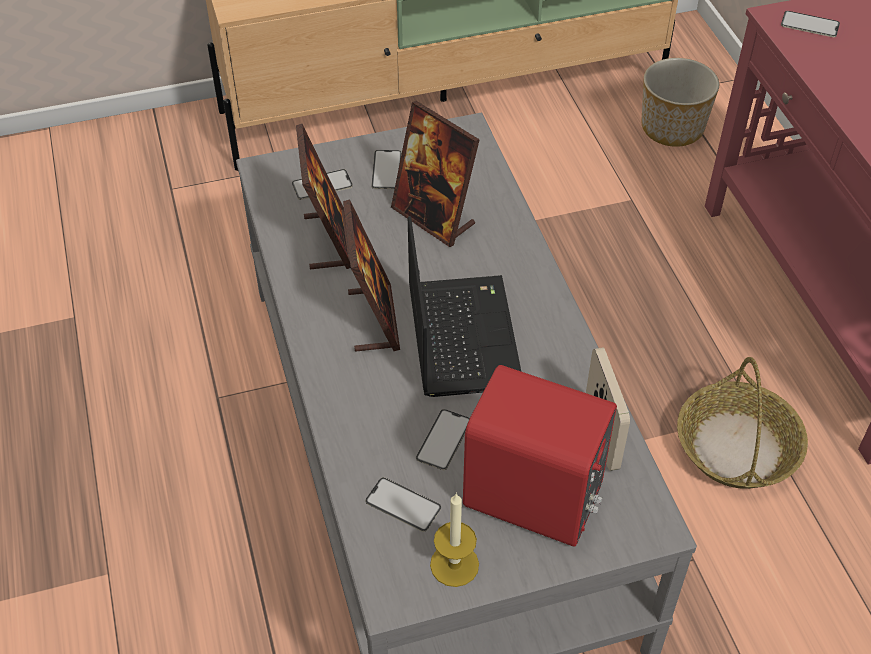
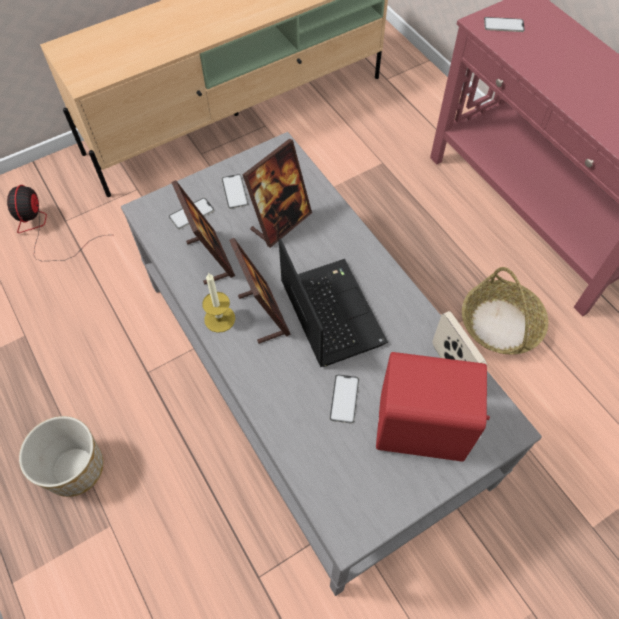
camera: 15 degrees left, 10 degrees up
(141, 195) = (44, 230): none -> fan
(403, 505) = (332, 458): phone -> none
(434, 217) = (280, 222): picture frame -> picture frame turned 75 degrees counterclockwise
(454, 564) = (384, 497): candle -> candle (219, 319)
(672, 129) = (393, 106): planter -> planter (75, 469)

